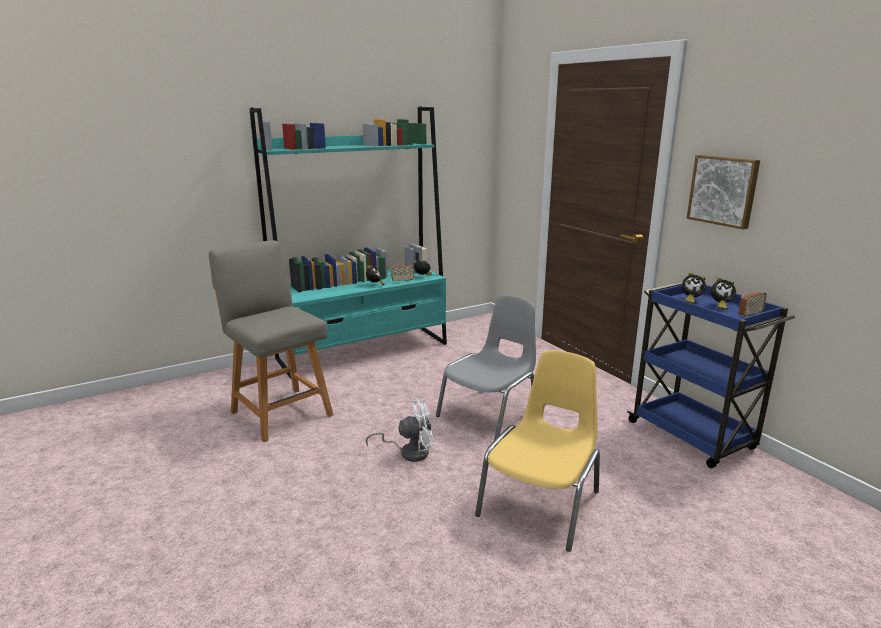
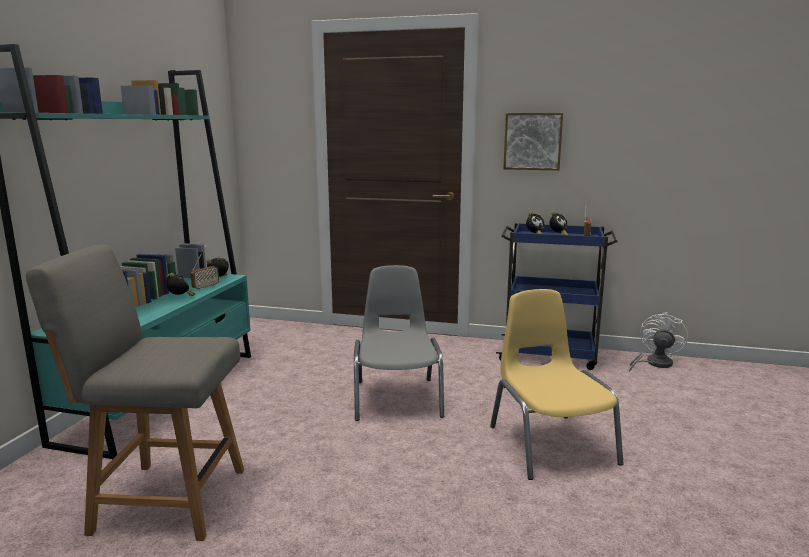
camera: 45 degrees left, 5 degrees down
(409, 452) = (386, 462): white fan -> white fan (654, 364)

